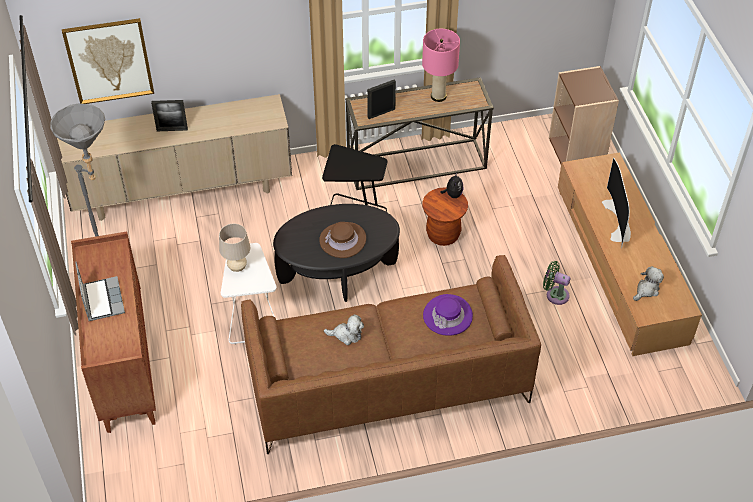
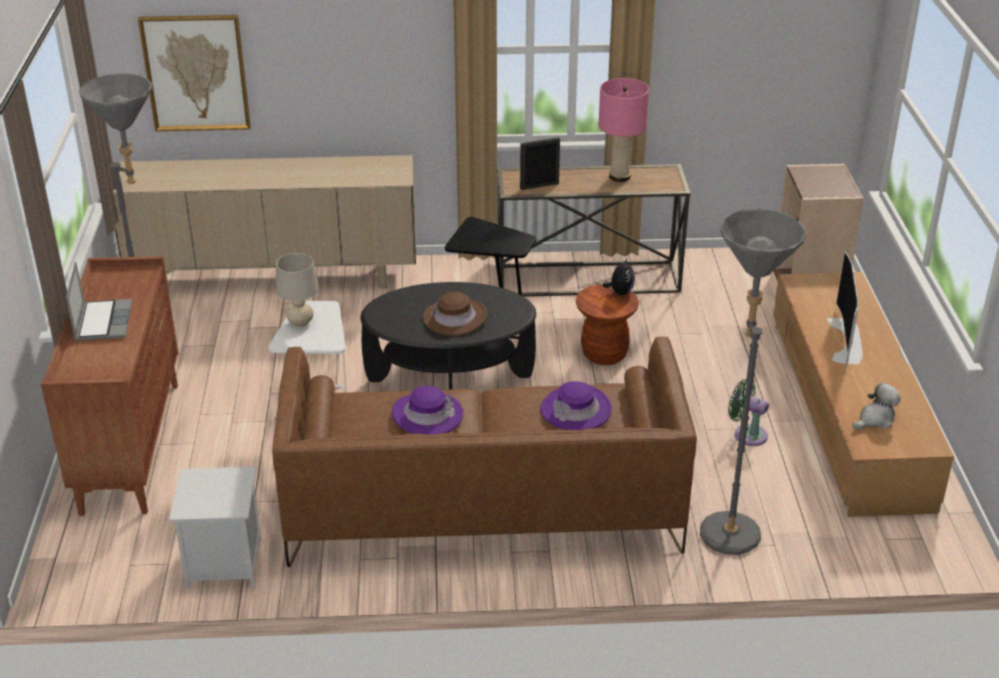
camera: 10 degrees right, 15 degrees down
(172, 129) = (264, 175): picture frame -> none
(221, 459) = (222, 564): none -> grey nightstand
(346, 335) = (427, 415): plush toy -> purple hat
(554, 375) = (727, 525): none -> grey floor lamp

